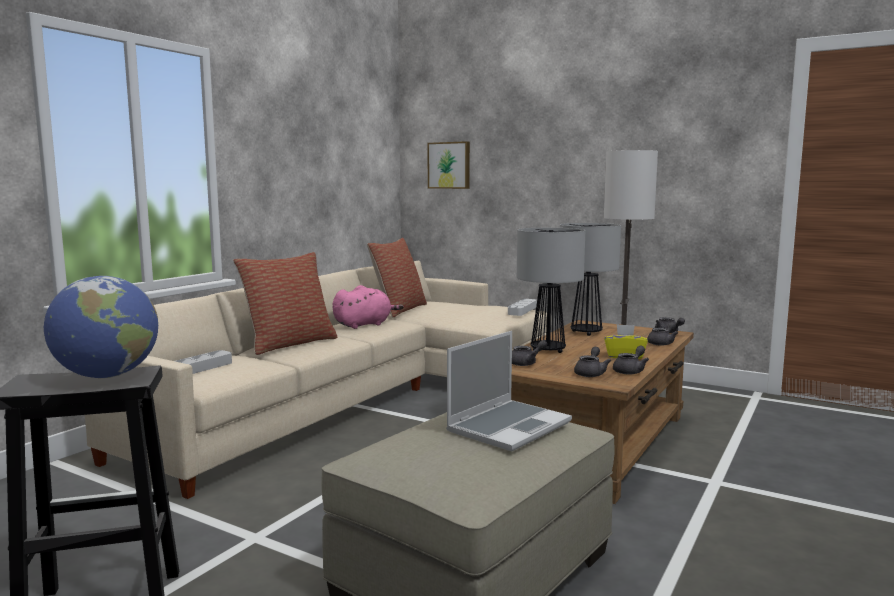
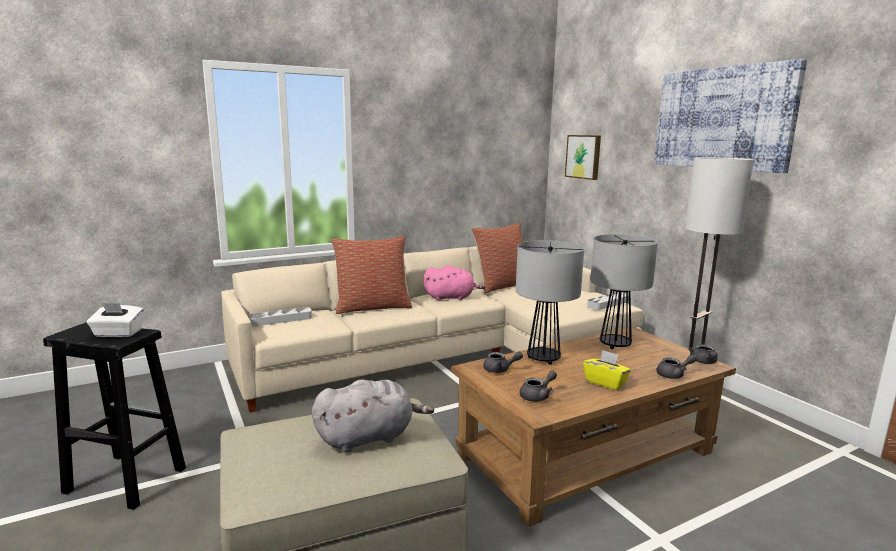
camera: 30 degrees right, 5 degrees up
(107, 376) = (118, 333): globe -> white tissue box
(509, 426) = (369, 437): laptop -> grey plush toy
(607, 119) = (723, 118): none -> picture
(630, 371) = (580, 403): grey teapot -> none

